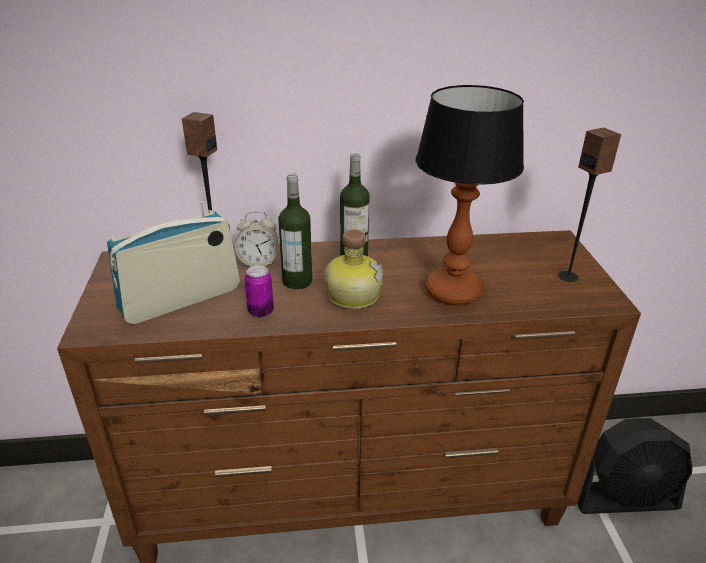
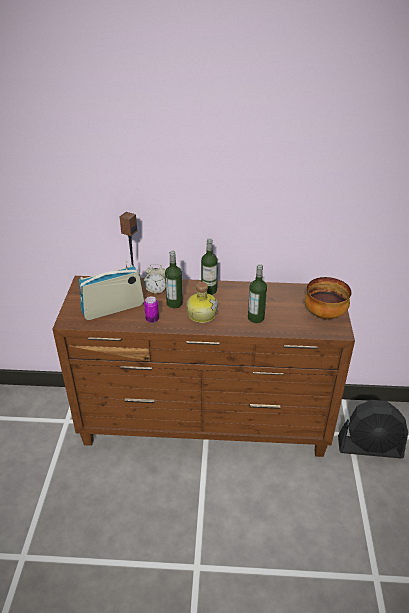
camera: 10 degrees right, 5 degrees up
(452, 292) = (256, 318): table lamp -> bottle
(568, 276) = (325, 315): speaker -> bowl

